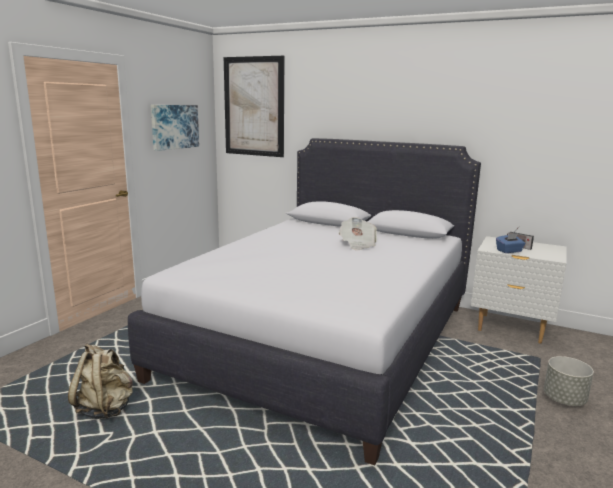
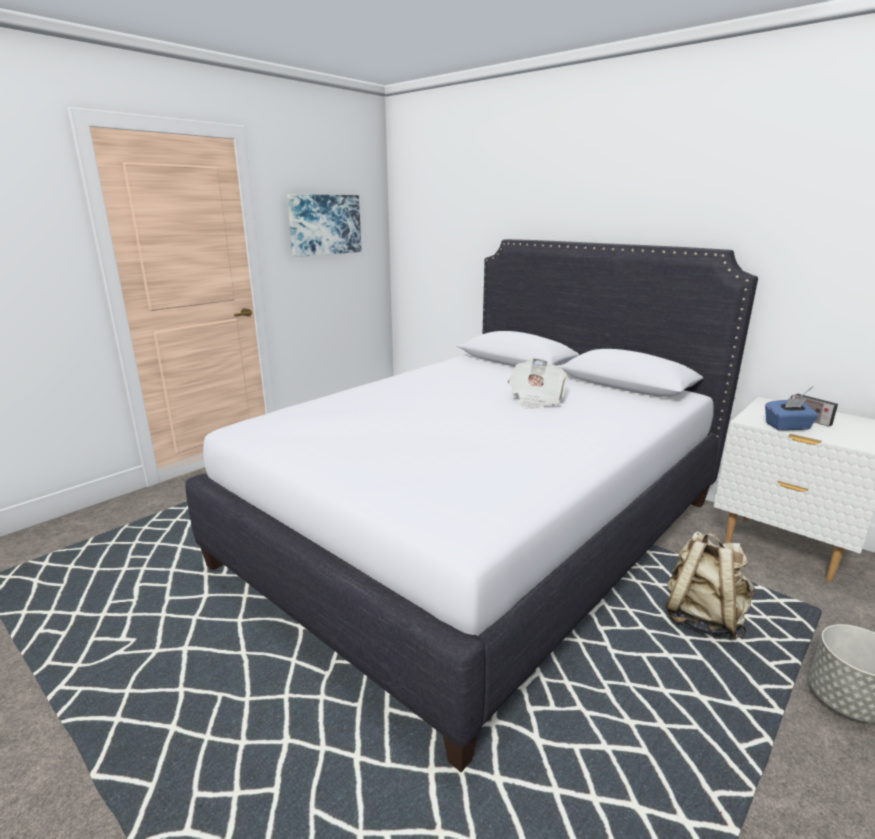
camera: 15 degrees right, 5 degrees up
(105, 408) = (148, 601): beige backpack -> beige backpack (702, 618)
(253, 107) = (433, 196): picture -> none

